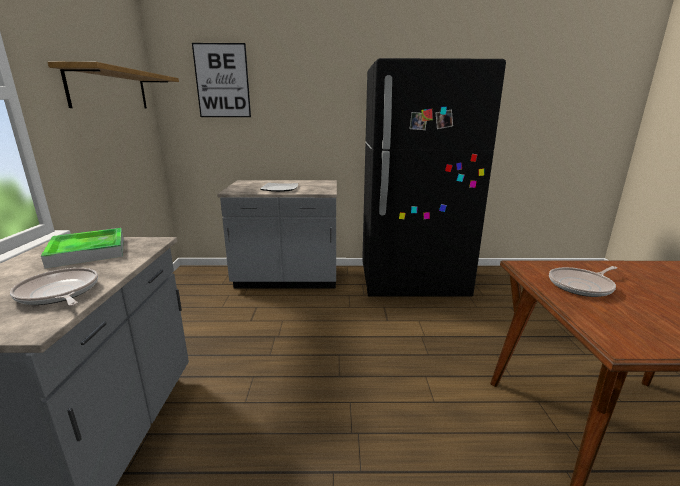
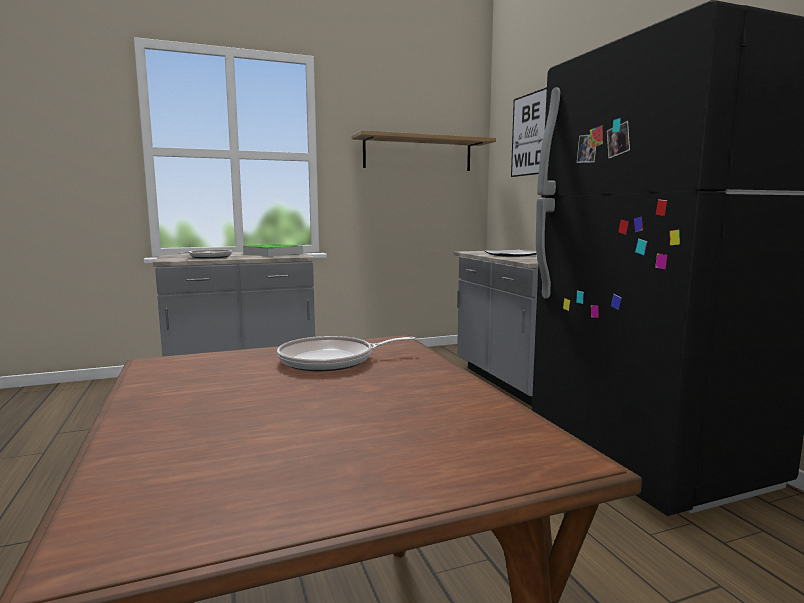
camera: 70 degrees right, 10 degrees down
(582, 286) = (331, 361): frying pan -> frying pan turned 60 degrees counterclockwise

